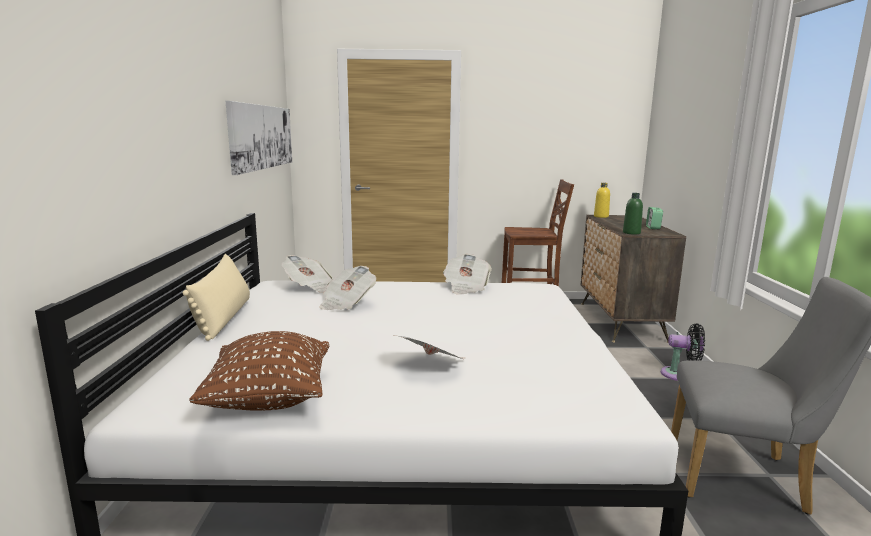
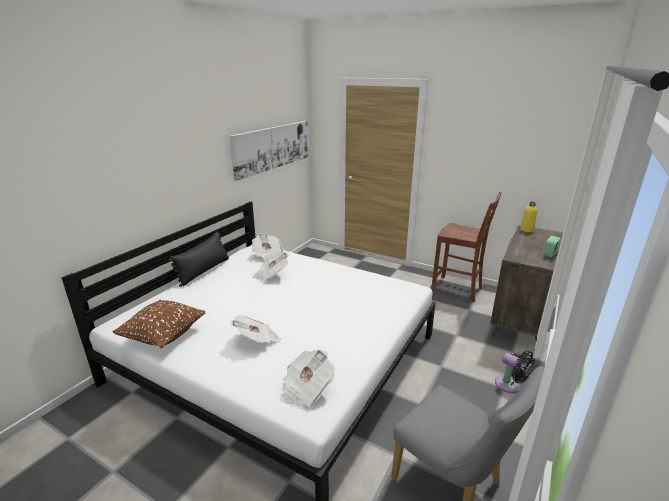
camera: 30 degrees right, 10 degrees up
(224, 318) = (204, 271): beige pillow -> black pillow
(466, 287) = (359, 277): newspaper -> newspaper (306, 390)
(631, 233) = (515, 258): green bottle -> none

